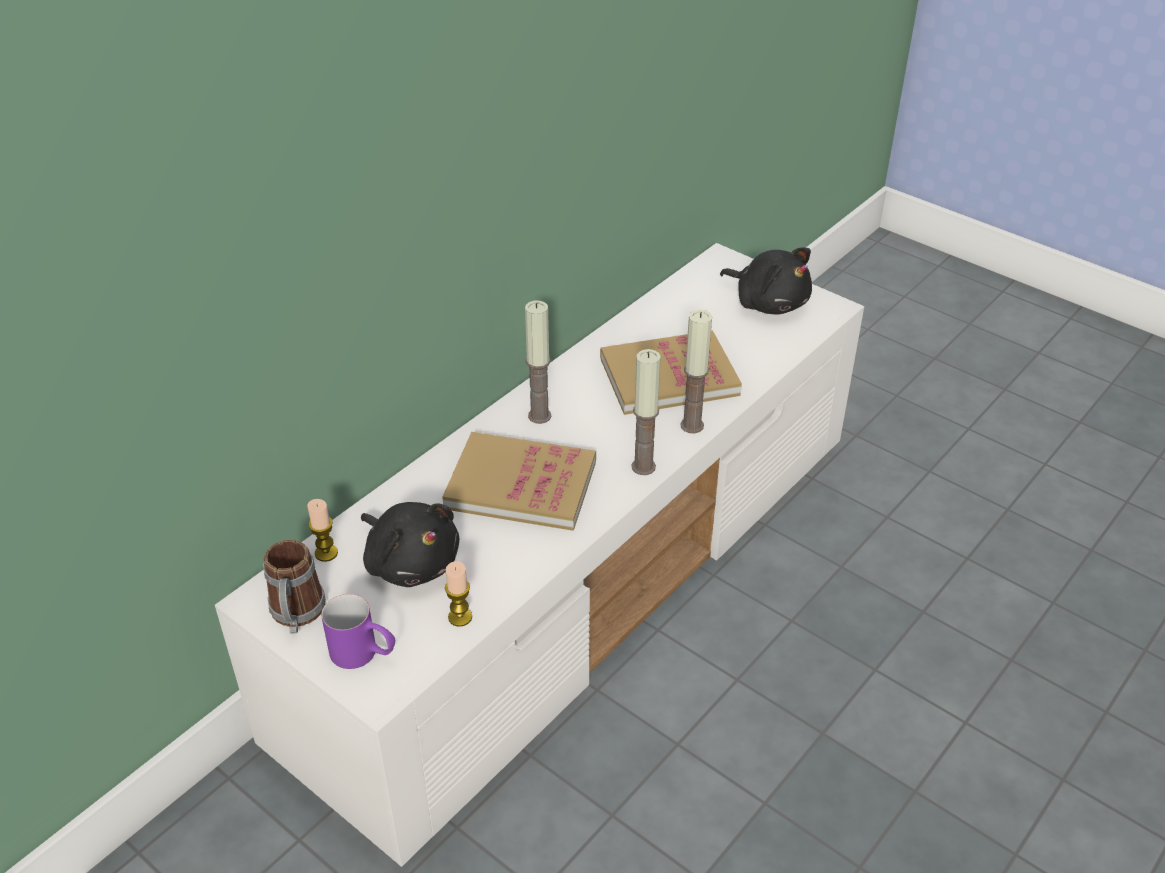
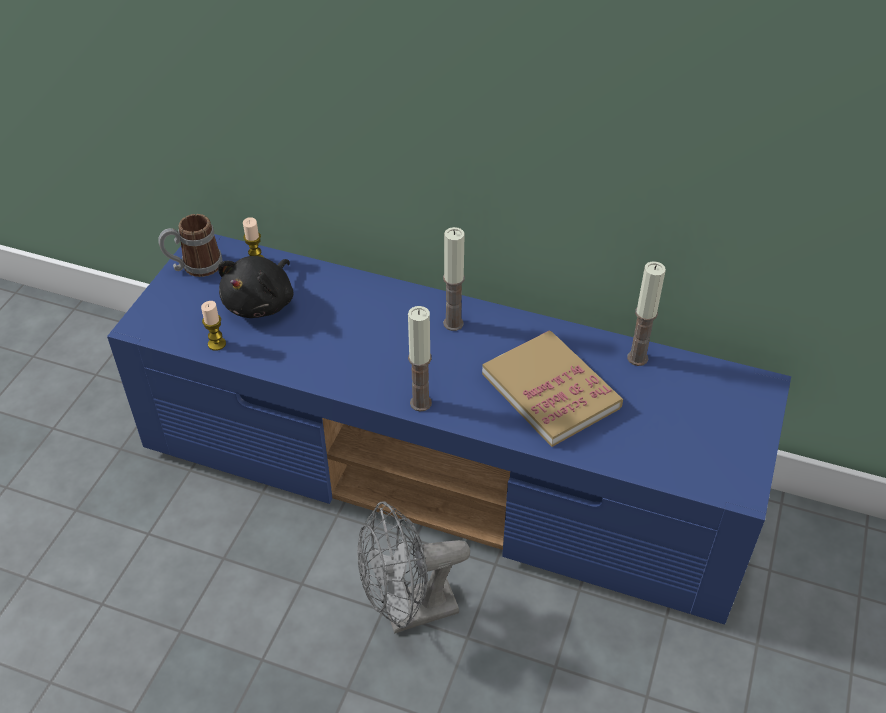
camera: 70 degrees right, 5 degrees up
(364, 654) = (169, 308): purple mug -> none
(521, 485) = (366, 336): book -> none
(583, 580) = (447, 473): white tv stand -> blue tv stand
(692, 425) = (490, 422): candle -> candle (637, 358)
(747, 658) = (409, 612): none -> grey fan
(768, 302) = (714, 438): black plush toy -> none

